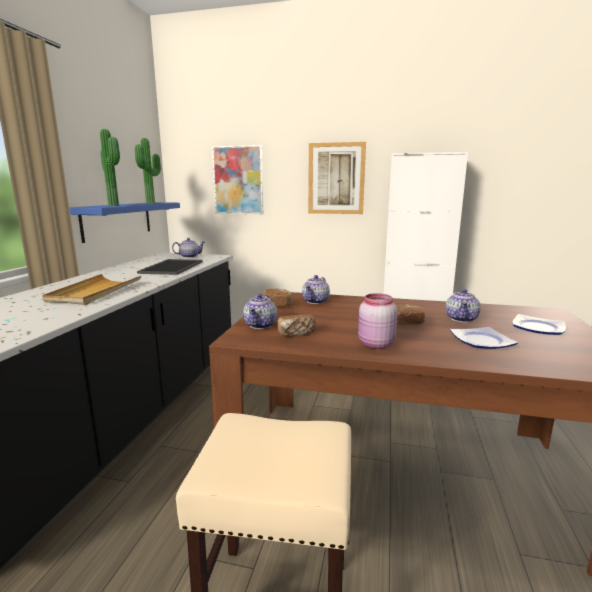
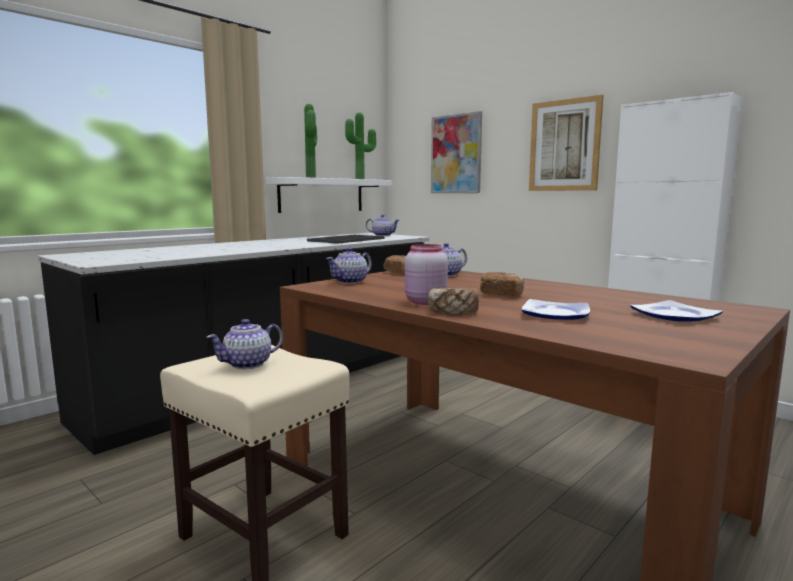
camera: 30 degrees right, 5 degrees down
(95, 292) = (248, 247): beige tray -> none
(117, 220) = (322, 195): blue shelf -> white shelf
(296, 333) = (368, 289): bread -> bread (453, 312)
(461, 319) = (584, 300): teapot -> teapot (248, 364)

